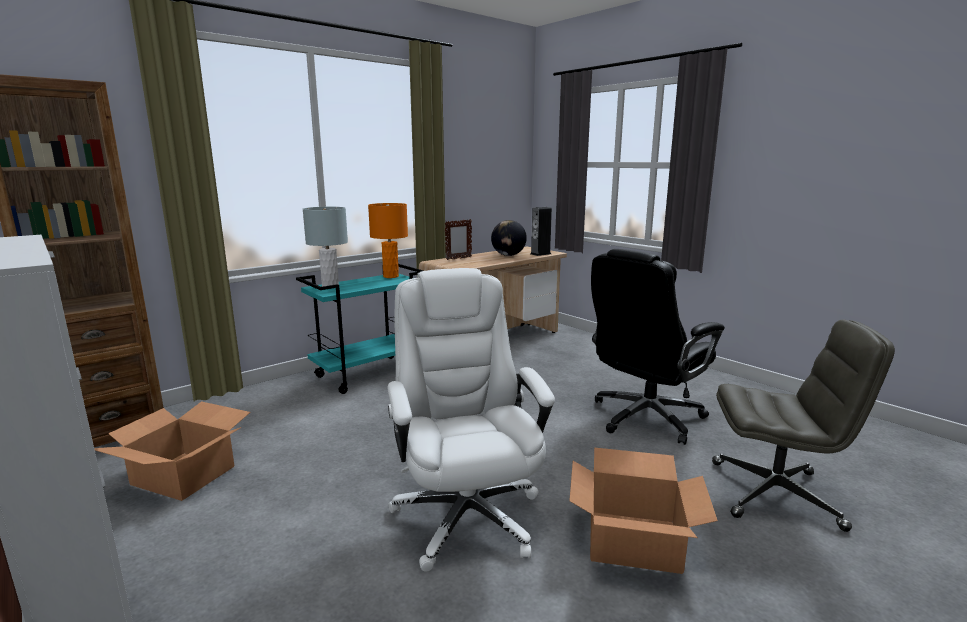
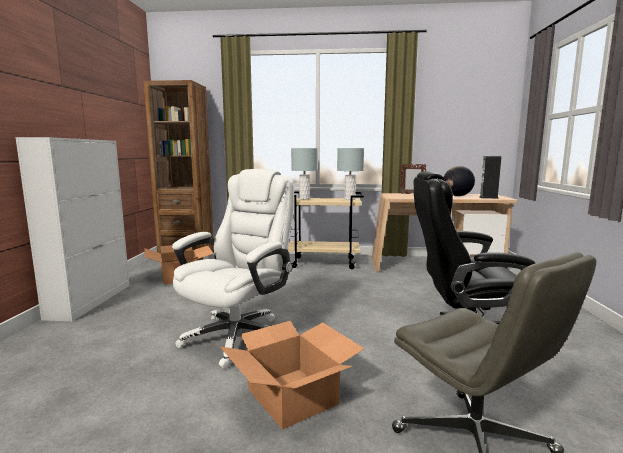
camera: 45 degrees right, 5 degrees down
(369, 373) = (324, 263): turquoise cart -> beige cart
(391, 276) = (350, 199): orange table lamp -> grey table lamp

